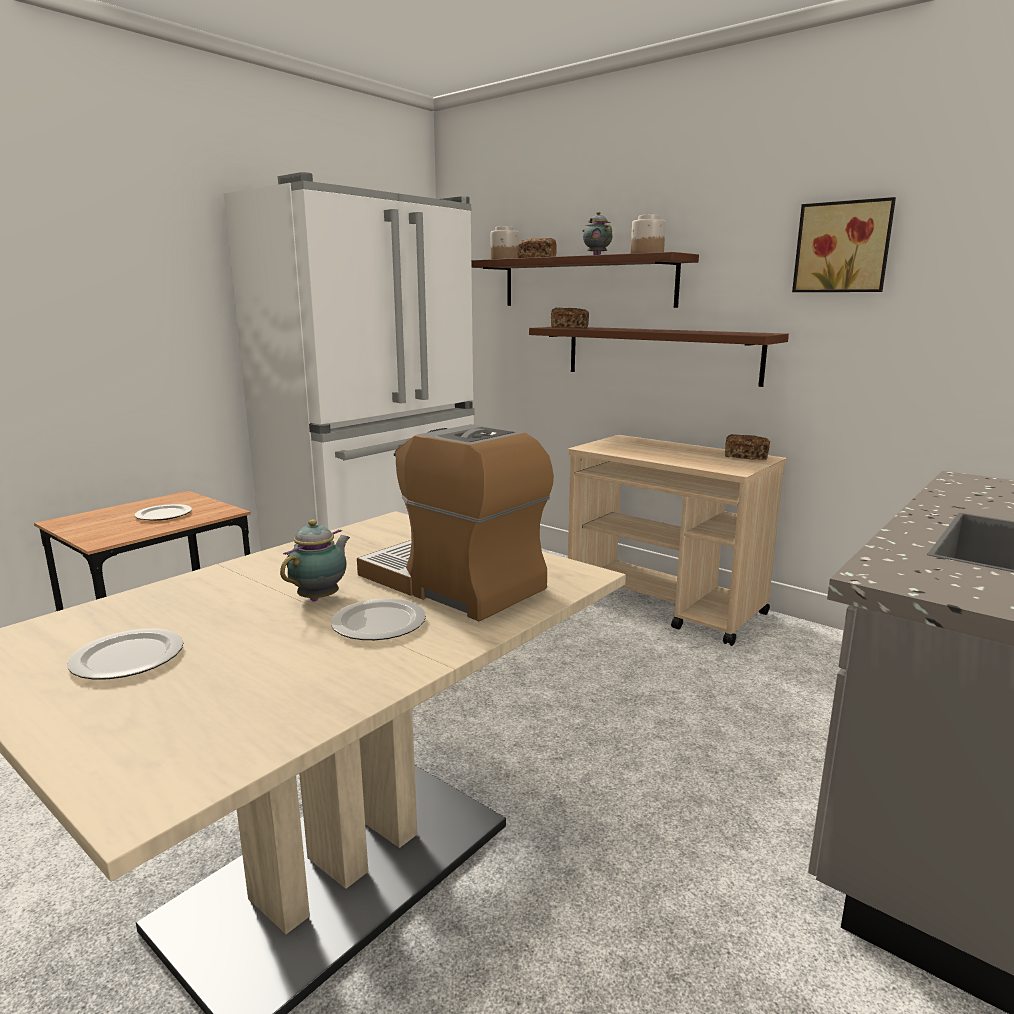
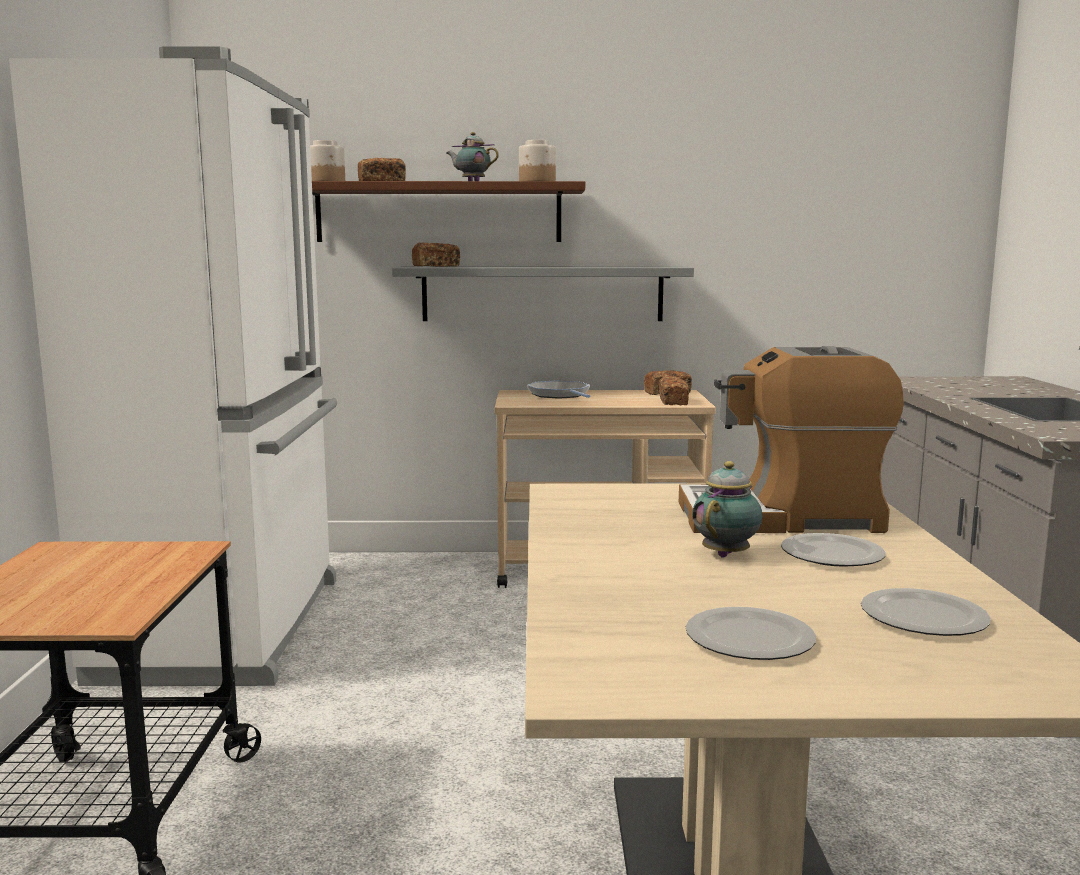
camera: 40 degrees left, 5 degrees down
(164, 515) = (109, 572): plate -> plate (926, 618)
(321, 597) = (727, 554): teapot -> teapot turned 45 degrees clockwise
(648, 445) = (560, 395): none -> frying pan
(660, 354) = (542, 293): brown shelf -> grey shelf
(722, 466) = (673, 402): none -> bread
(843, 247) = (728, 184): picture -> none

